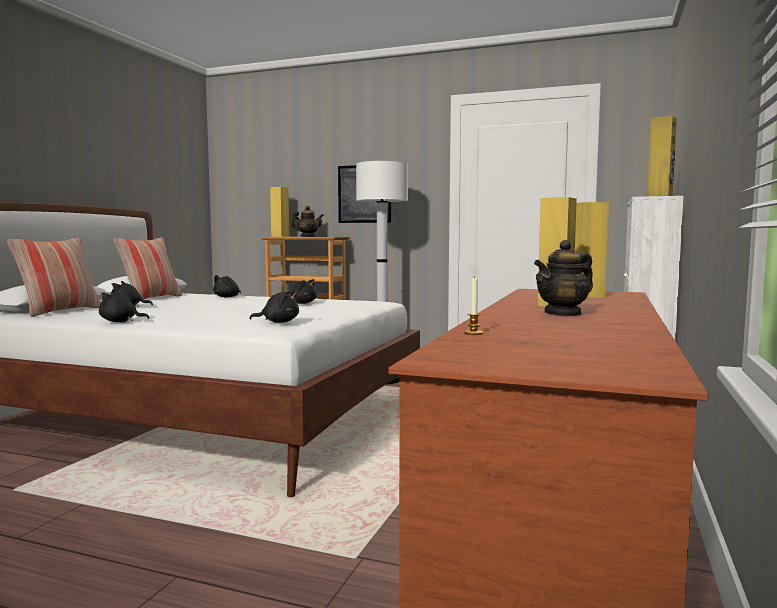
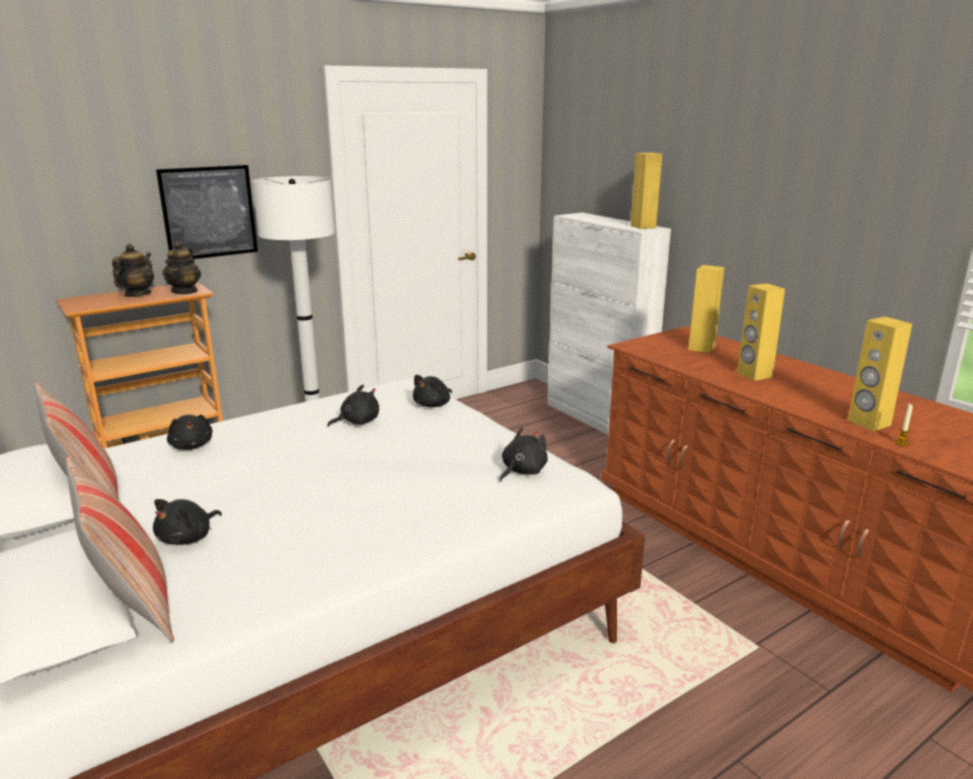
camera: 55 degrees left, 15 degrees up
(120, 322) = (363, 566): black plush toy -> black plush toy (433, 405)
(280, 236) = (83, 303): yellow speaker -> yellow speaker (868, 423)
(563, 314) = (809, 389): teapot -> teapot (185, 291)

